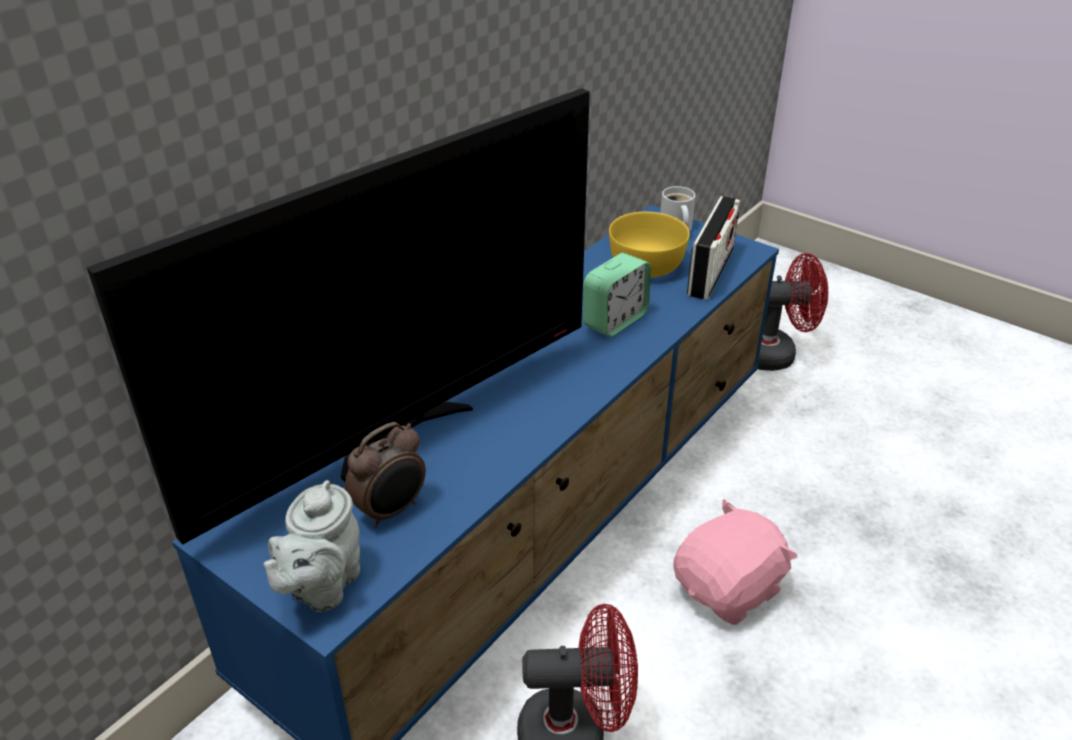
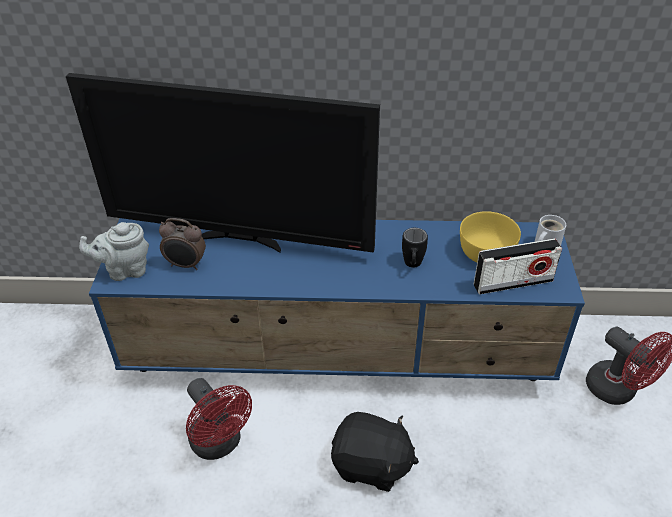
camera: 55 degrees right, 5 degrees up
(615, 320) = (412, 266): alarm clock -> black mug
(729, 589) = (371, 465): pink plush toy -> black plush toy

